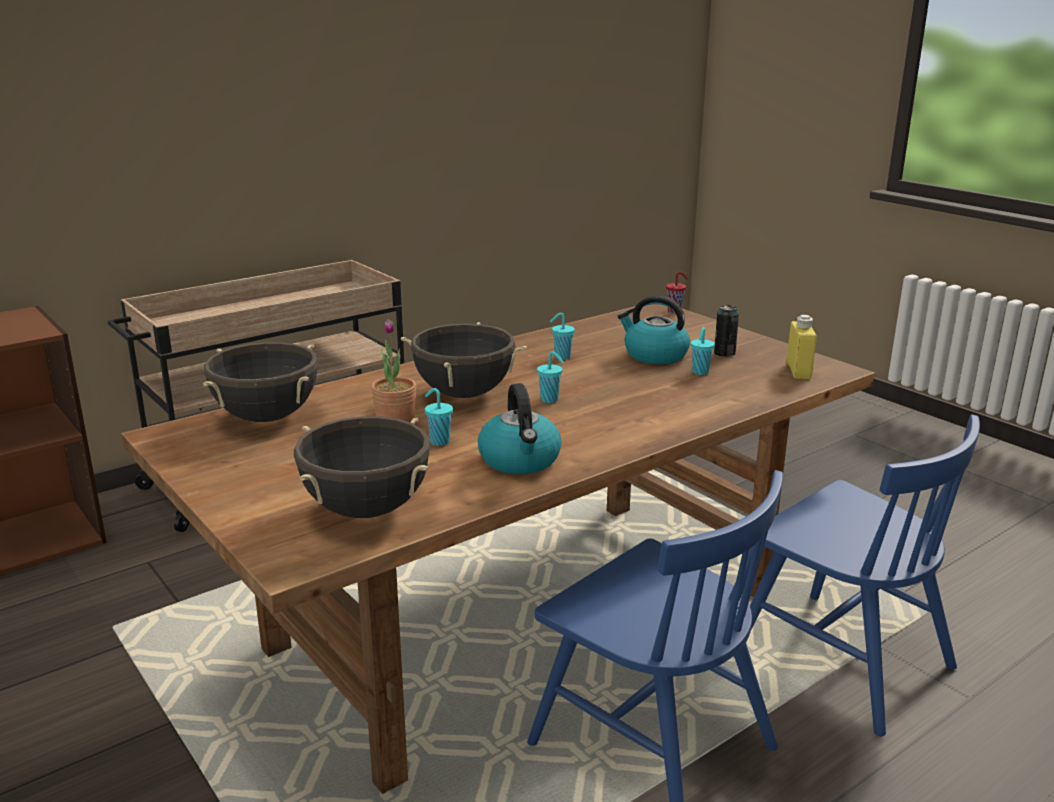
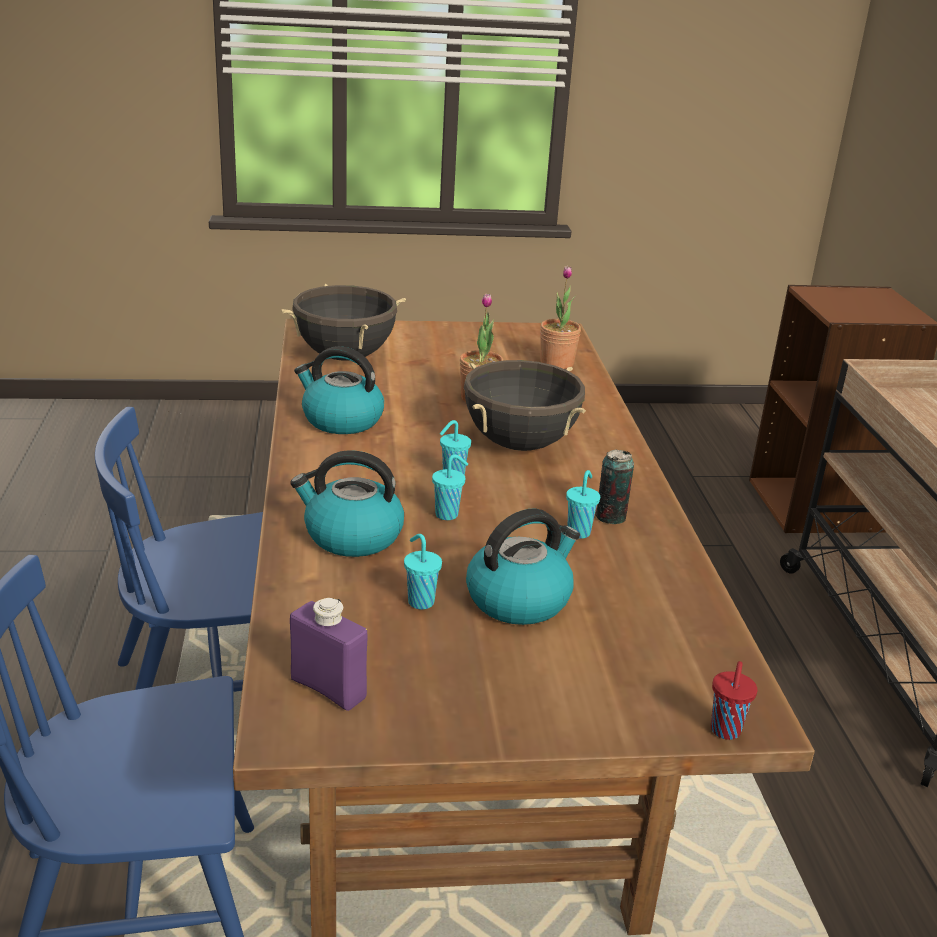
camera: 120 degrees right, 5 degrees up
(266, 417) = (557, 363): black cooking pot -> potted plant
(438, 441) = (422, 404): turquoise cup -> turquoise cup (448, 514)
(674, 404) = (351, 536): none -> kettle
(724, 353) = (467, 662): can -> can (610, 517)
(798, 371) = (328, 688): yellow bottle -> purple bottle

